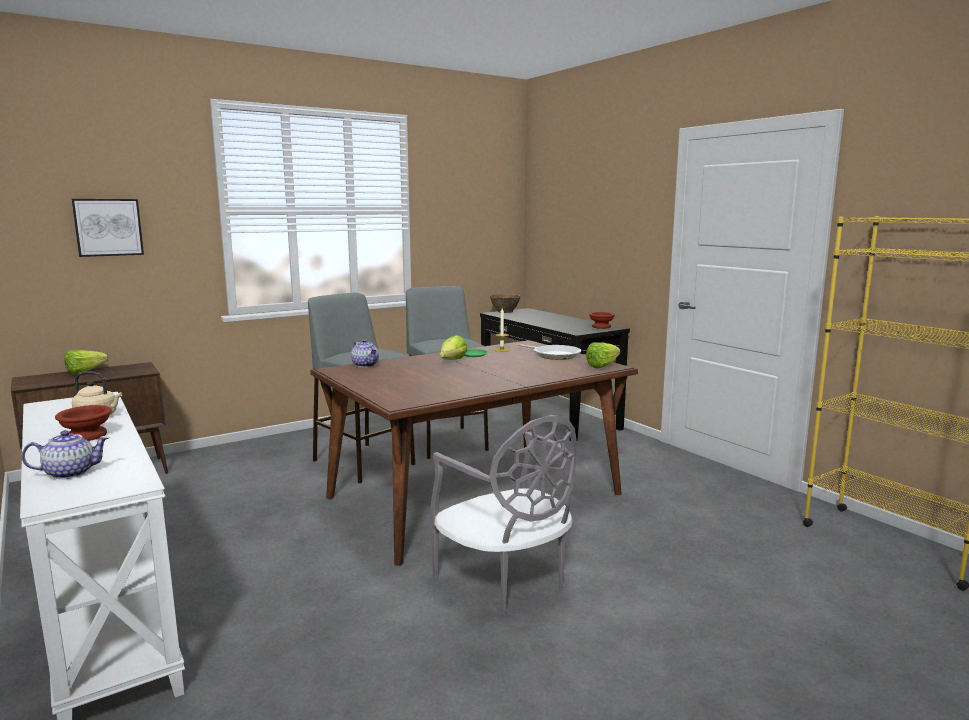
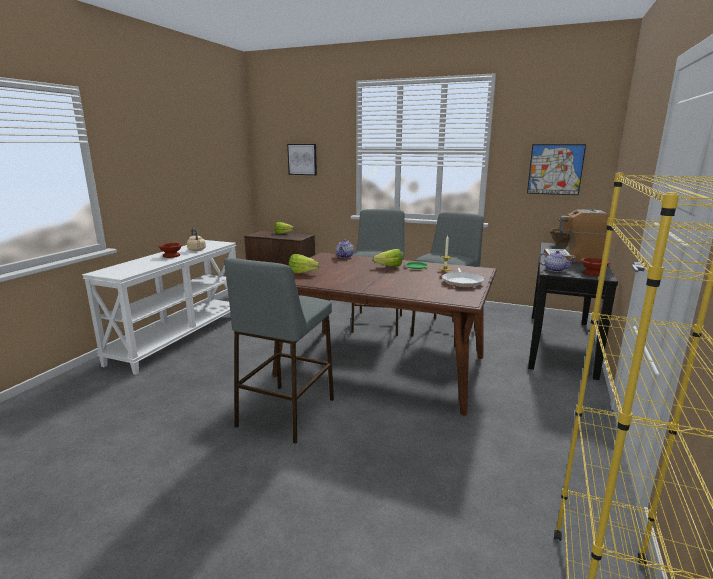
camera: 55 degrees right, 5 degrees up
(70, 473) = (127, 266): teapot -> teapot (555, 270)
(476, 229) = (555, 169): none -> picture
(506, 582) = (286, 413): grey chair -> grey stool
(552, 319) = (575, 258): none -> coffee machine
(605, 366) = (462, 299): lettuce -> lettuce (304, 273)

